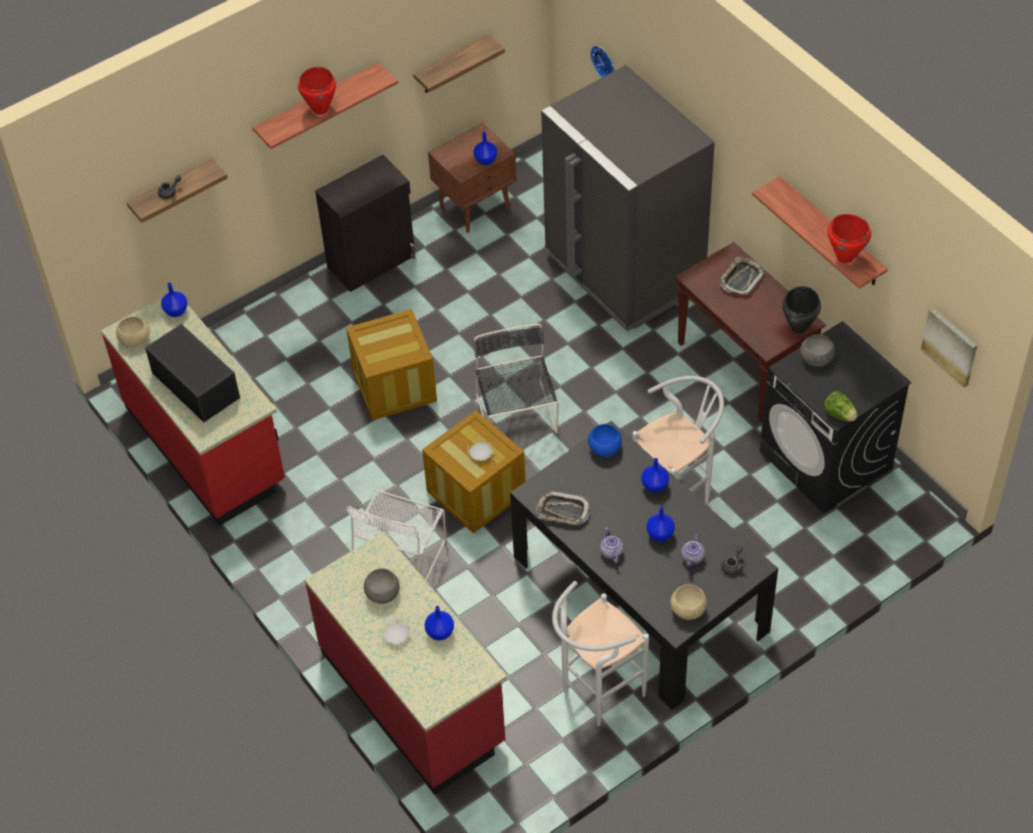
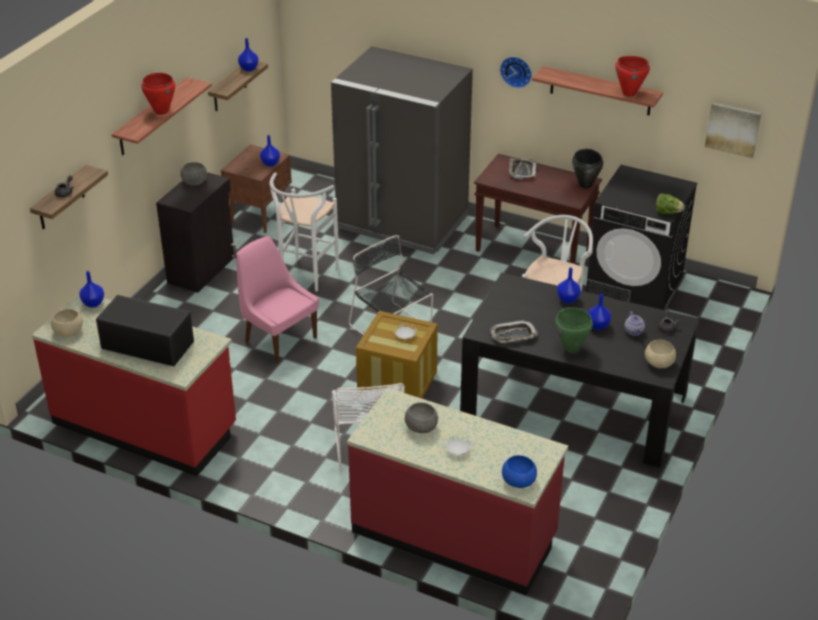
camera: 30 degrees left, 15 degrees down
(394, 385) = (279, 338): crate -> pink chair
(440, 632) = (490, 436): blue vase -> blue vase (248, 68)
(597, 696) = (597, 479): white stool -> white stool (306, 278)
(605, 62) = (346, 58): wall clock -> wall clock (516, 71)
(605, 448) = (511, 289): blue bowl -> blue bowl (519, 481)
(610, 552) = (571, 348): teapot -> green cooking pot
(816, 358) = (622, 188): grey bowl -> grey bowl (194, 182)

